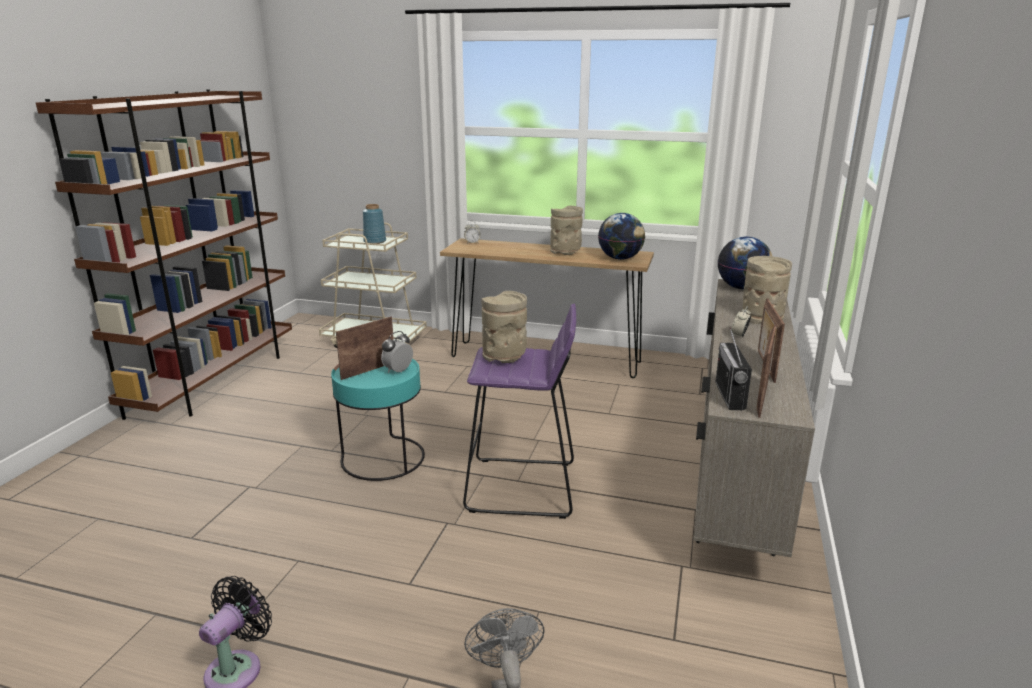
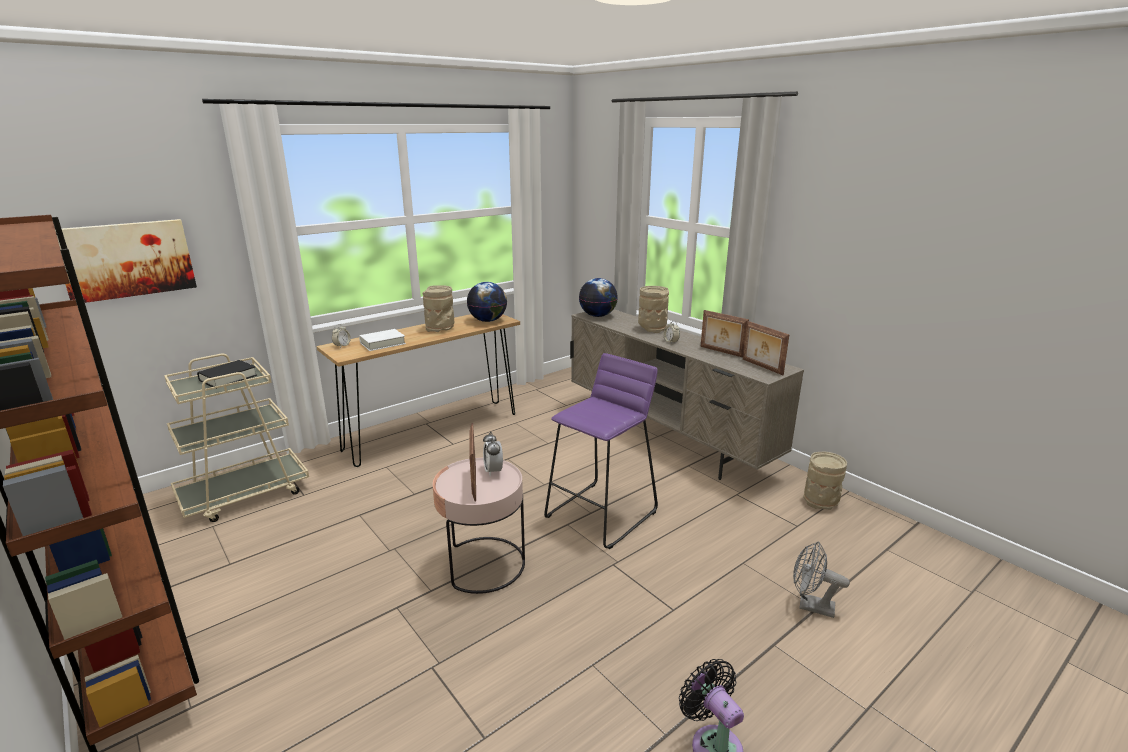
camera: 55 degrees left, 0 degrees up
(353, 137) = (127, 259): none -> picture
(374, 241) = (228, 378): blue vase -> black book
(383, 458) = (483, 564): turquoise side table -> pink side table
(498, 249) = (382, 343): none -> white book
(504, 357) = (590, 413): beige vase -> beige vase (821, 501)
(729, 396) = (750, 371): radio -> none

